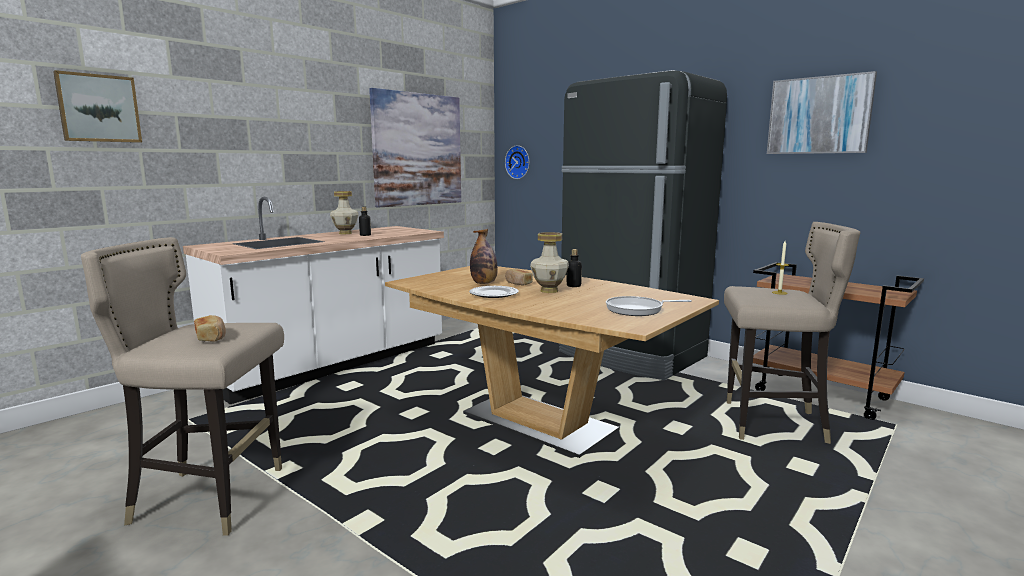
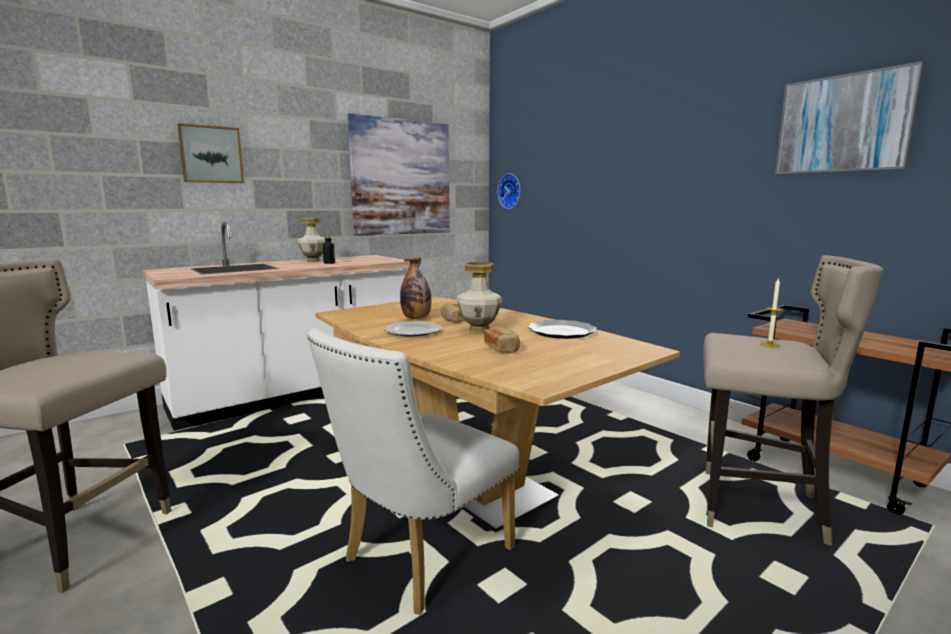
camera: 10 degrees right, 0 degrees up
(98, 108) = (55, 132): picture -> picture (211, 154)
(211, 337) = (60, 369): bread -> bread (502, 348)
(526, 482) = (419, 560): none -> white chair
(573, 286) = (513, 325): bottle -> none
(618, 289) = (562, 332): none -> plate
(631, 355) = (610, 403): black fridge -> none
(638, 310) = (563, 360): frying pan -> none

